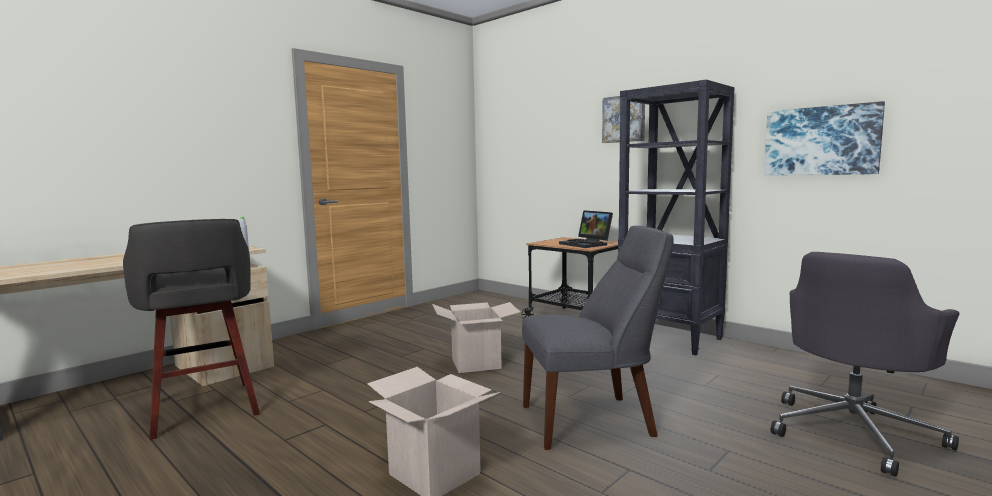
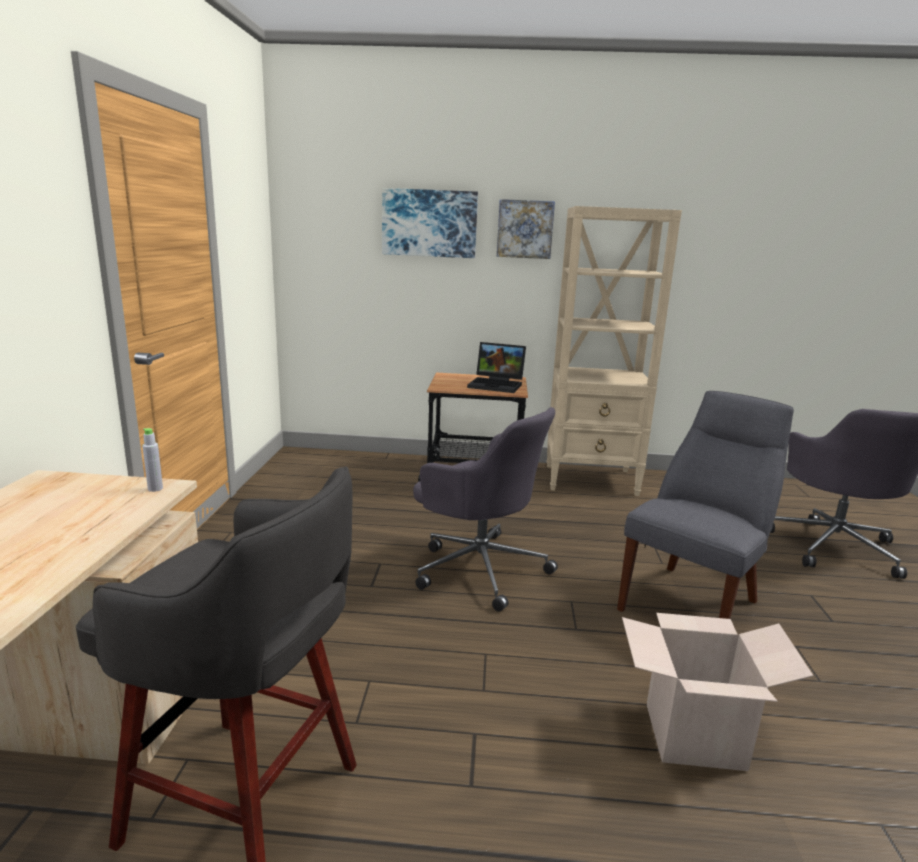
camera: 40 degrees left, 10 degrees up
(476, 363) = (479, 567): cardboard box -> grey office chair
(670, 339) = (591, 480): black bookcase -> beige bookcase
(821, 141) = (733, 277): picture -> picture (429, 223)

